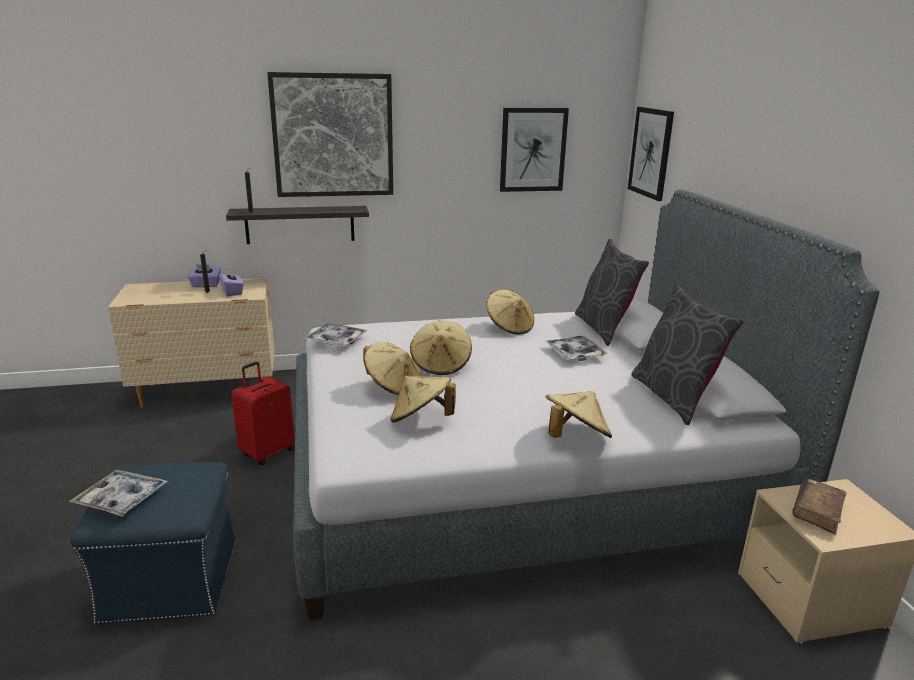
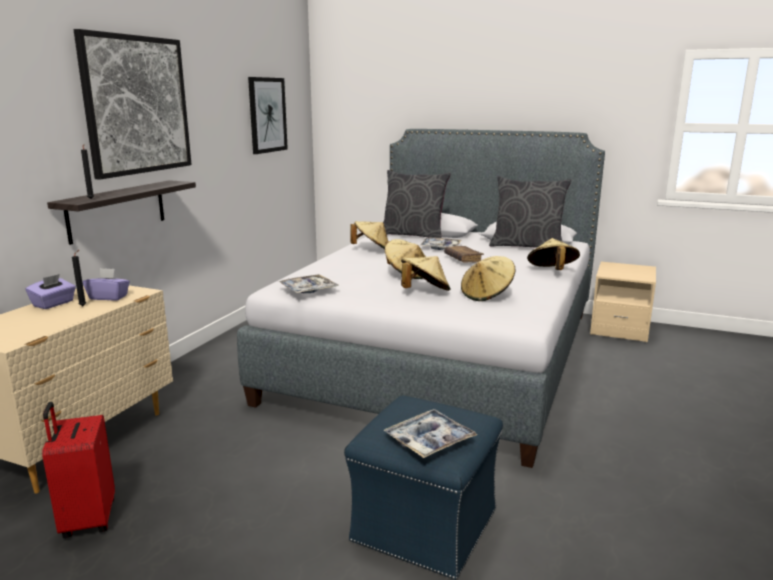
camera: 55 degrees left, 5 degrees down
(267, 453) = (271, 435): red suitcase -> red suitcase (87, 520)
(651, 152) = (346, 111): picture -> none
(817, 512) = (624, 273): brown book -> brown book (463, 260)

